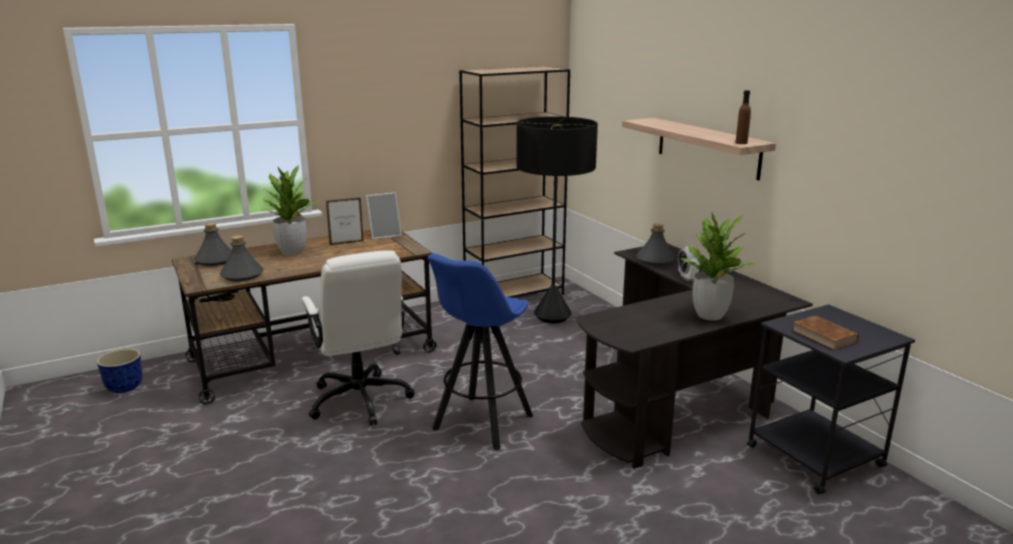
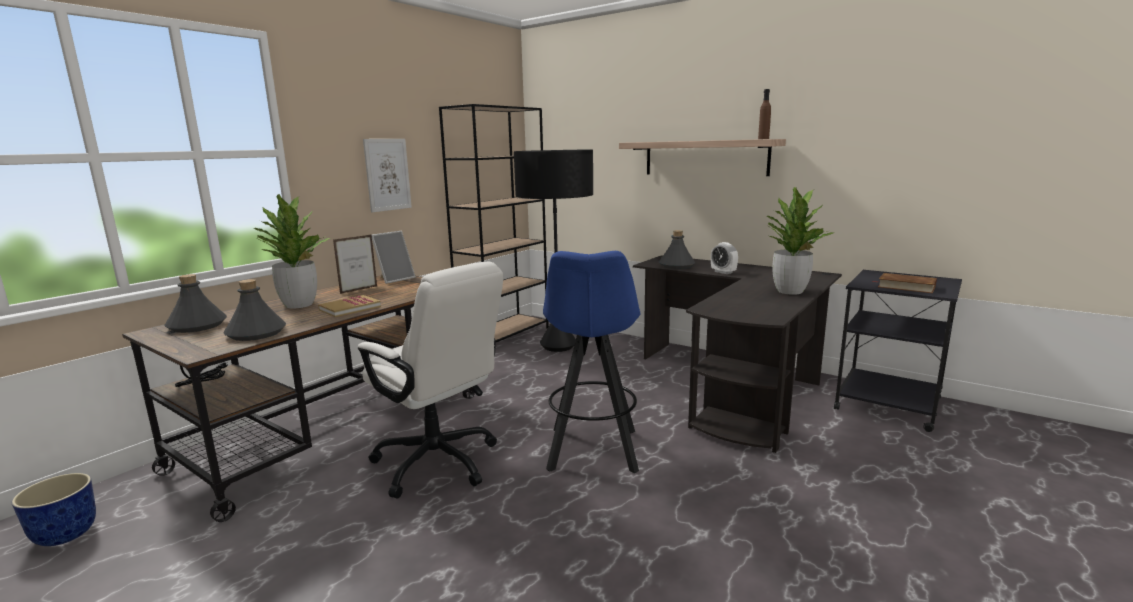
camera: 25 degrees left, 5 degrees down
(320, 262) = (350, 308): none -> book
(400, 136) = (387, 174): none -> picture

